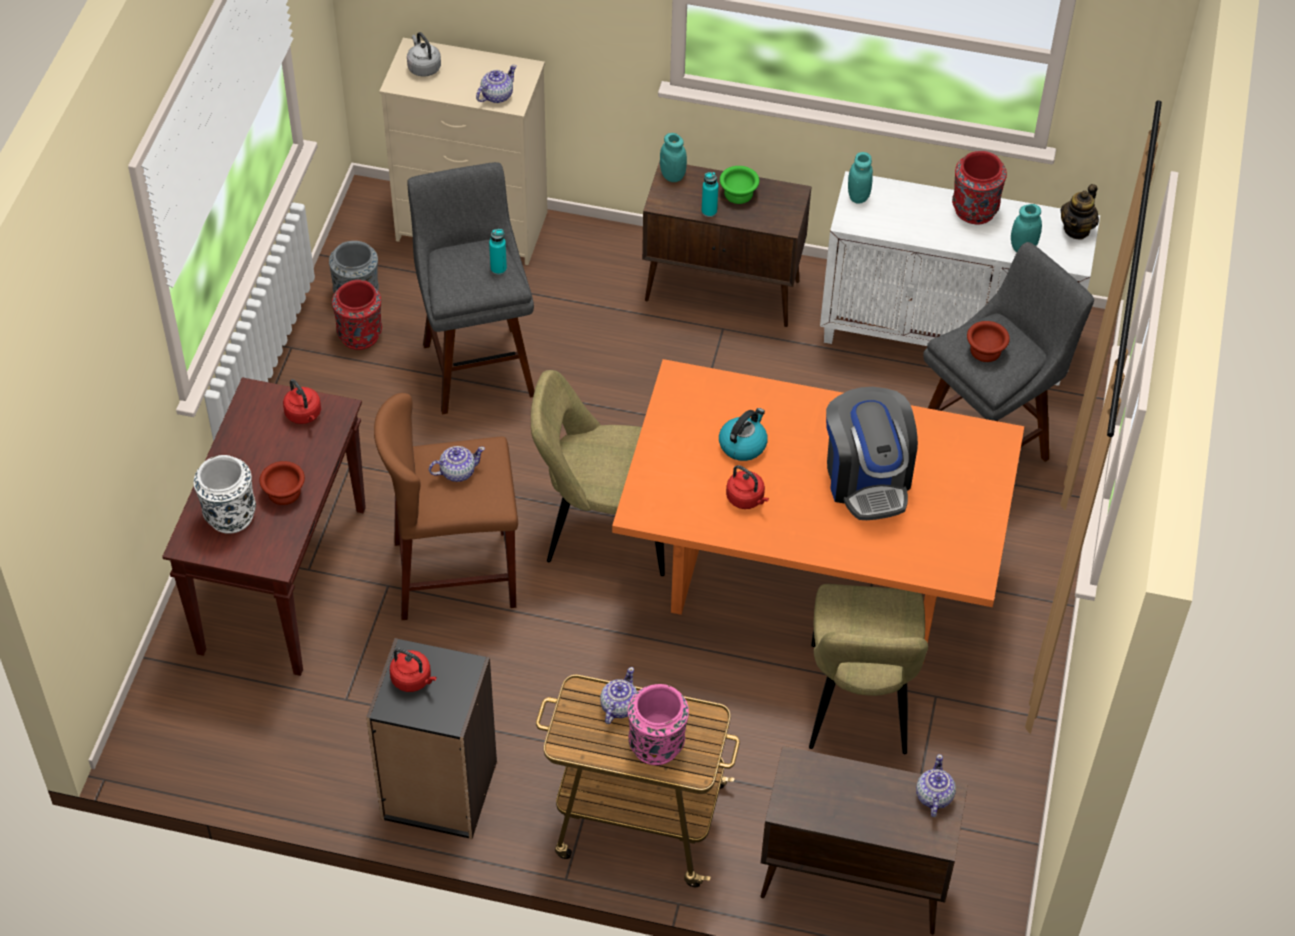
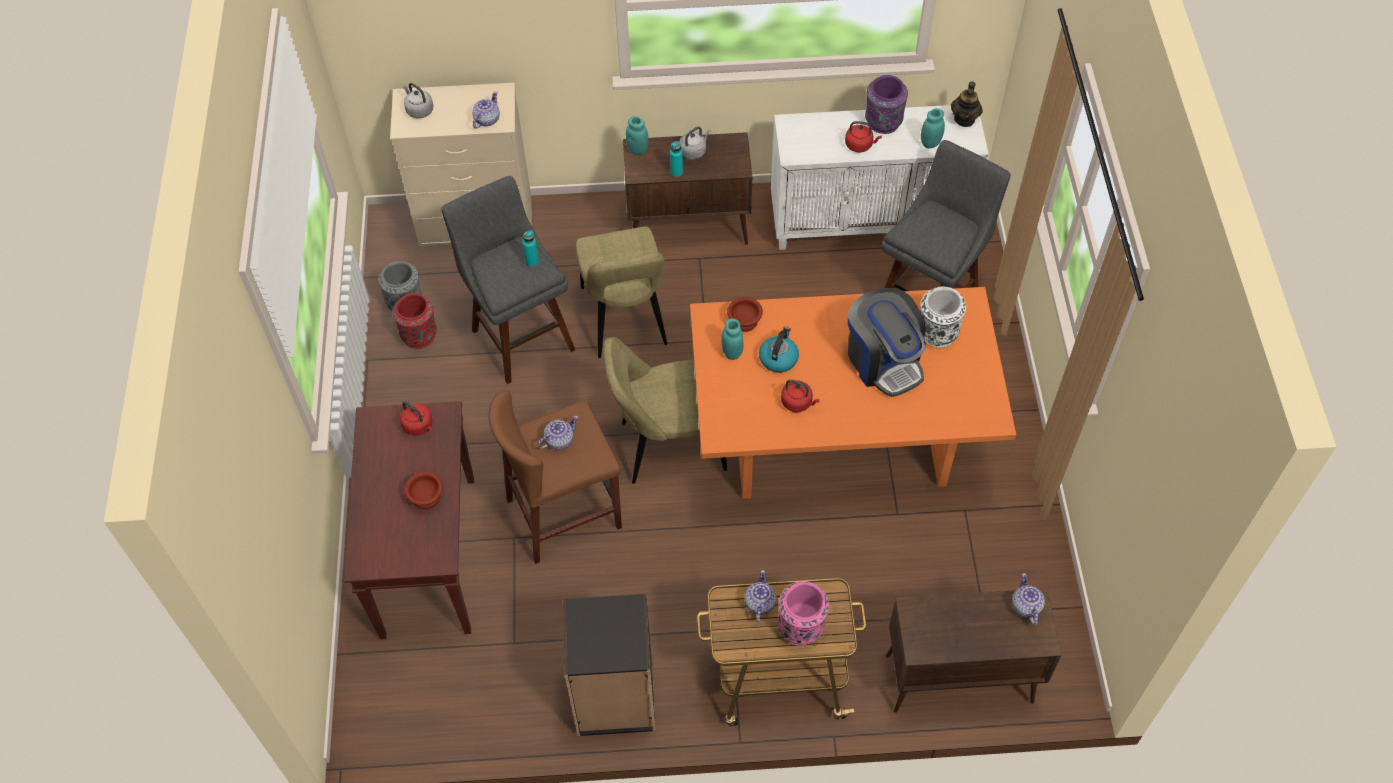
camera: 15 degrees left, 5 degrees up
(229, 516) = (388, 530): white vase -> white vase (937, 334)
(413, 679) = (591, 631): red kettle -> red kettle (860, 145)
(739, 193) = (694, 151): green bowl -> grey kettle
(858, 196) = (792, 133): turquoise jar -> turquoise jar (732, 352)
(858, 706) = (910, 534): beige chair -> beige chair (625, 320)
(974, 211) = (883, 123): red vase -> purple vase
(987, 350) = (932, 232): brown bowl -> brown bowl (745, 321)

